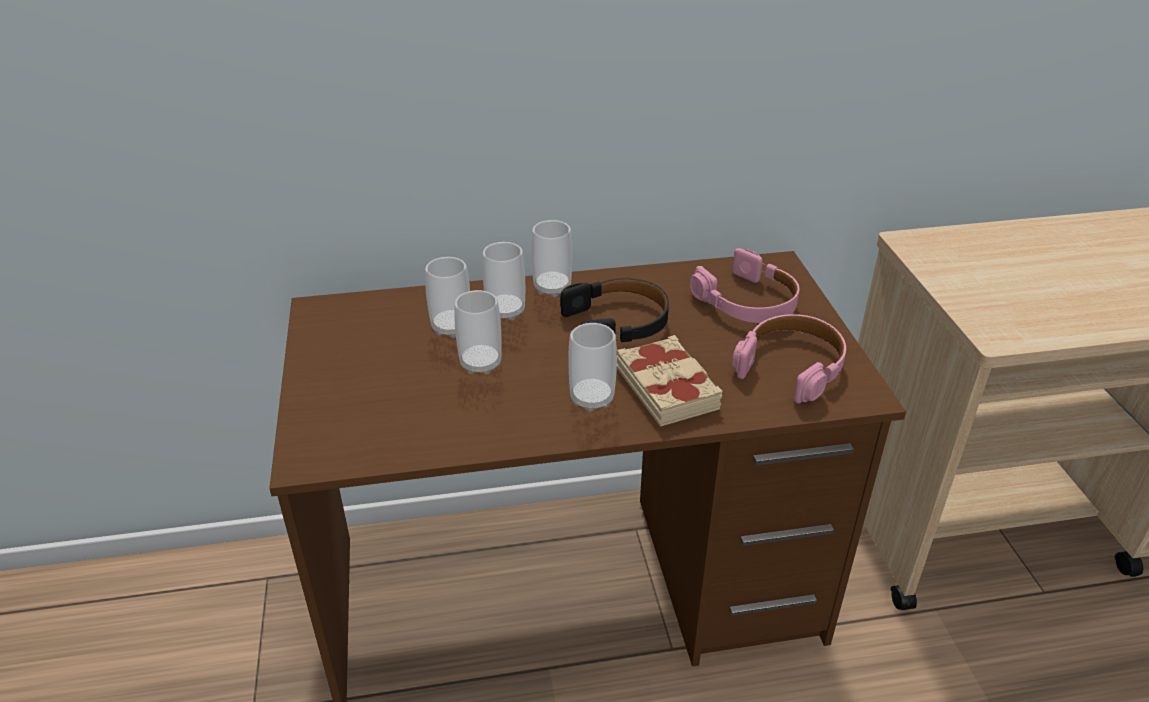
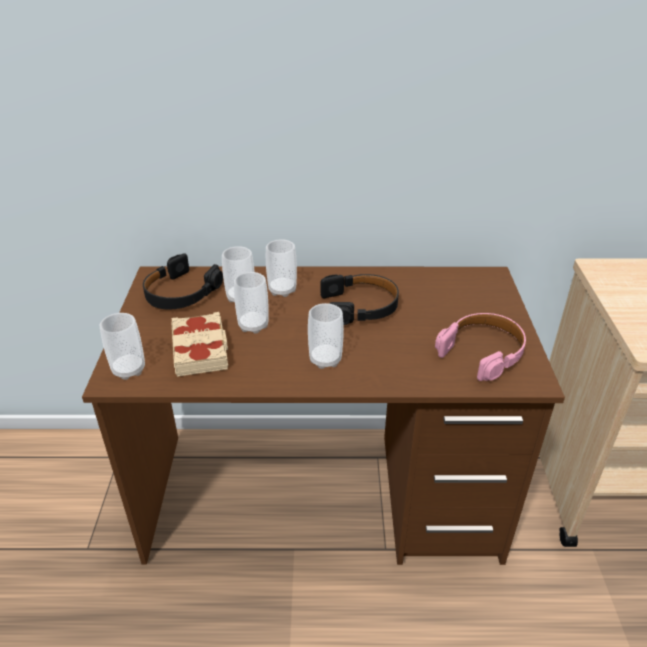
camera: 10 degrees right, 0 degrees up
(364, 329) = (180, 293): none -> black headphones
(552, 288) = (320, 276): cup -> cup (129, 370)
(668, 388) = (384, 358): beige book -> beige book (201, 349)
(748, 301) = (462, 300): pink headphones -> none

